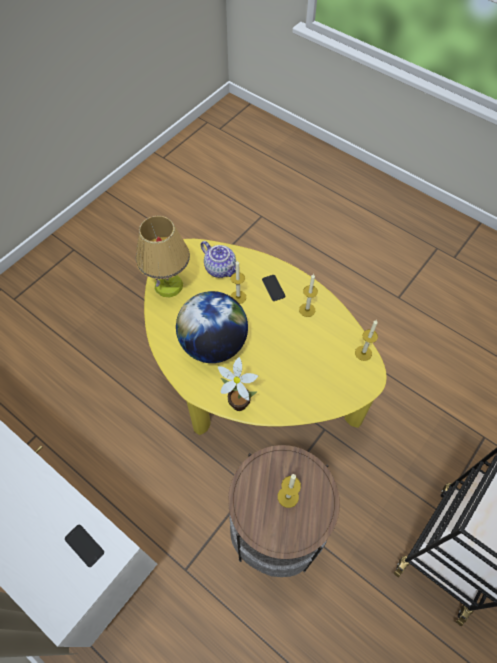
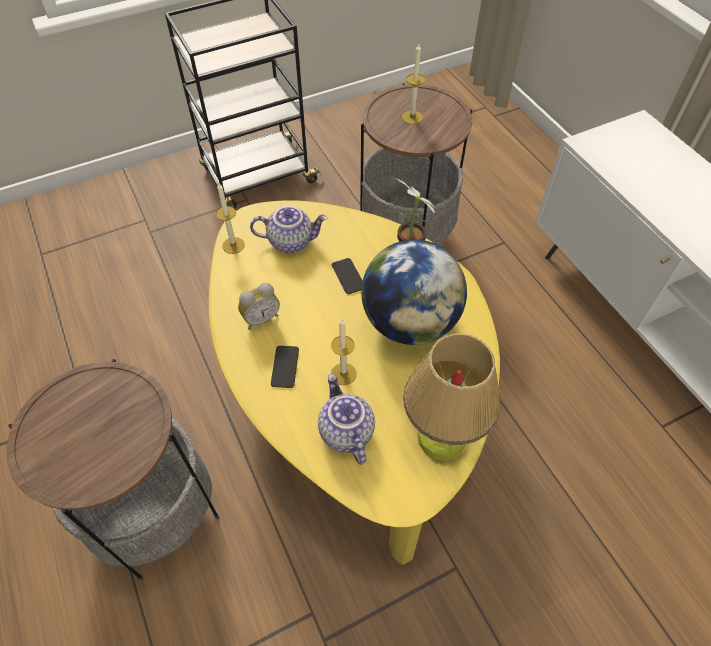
camera: 155 degrees left, 5 degrees down
(84, 545) = (616, 154): phone -> phone (348, 276)
(307, 310) = (260, 318): candle -> alarm clock
(316, 268) = (156, 513): none -> side table
(327, 373) = (291, 241): none -> teapot

